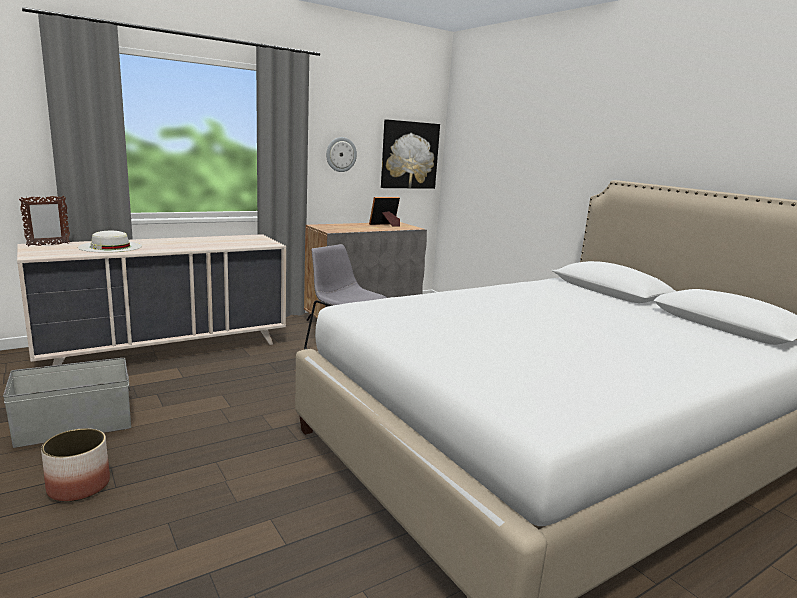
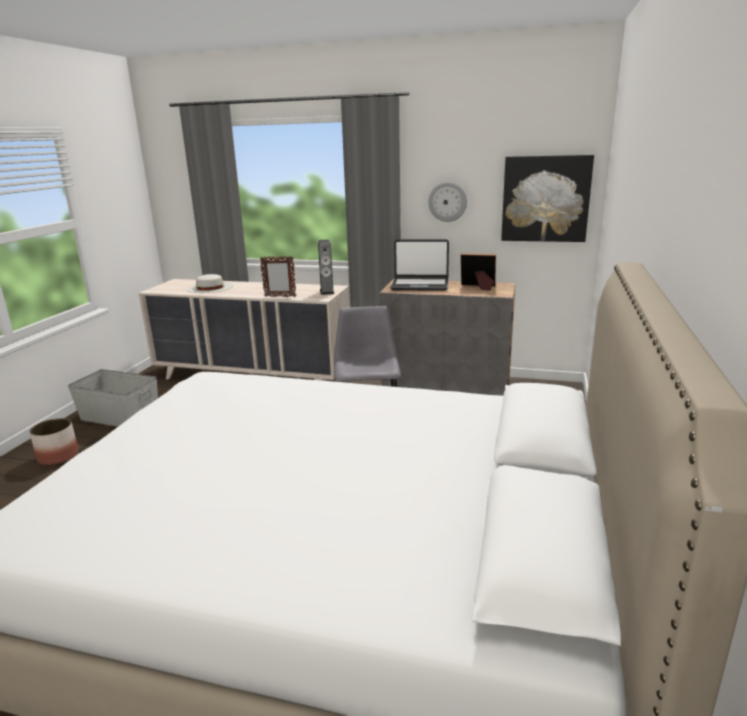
camera: 50 degrees right, 5 degrees up
(48, 245) = (183, 281): picture frame -> picture frame (280, 297)
(259, 239) = (327, 291): none -> speaker
(342, 227) = (420, 285): none -> laptop

